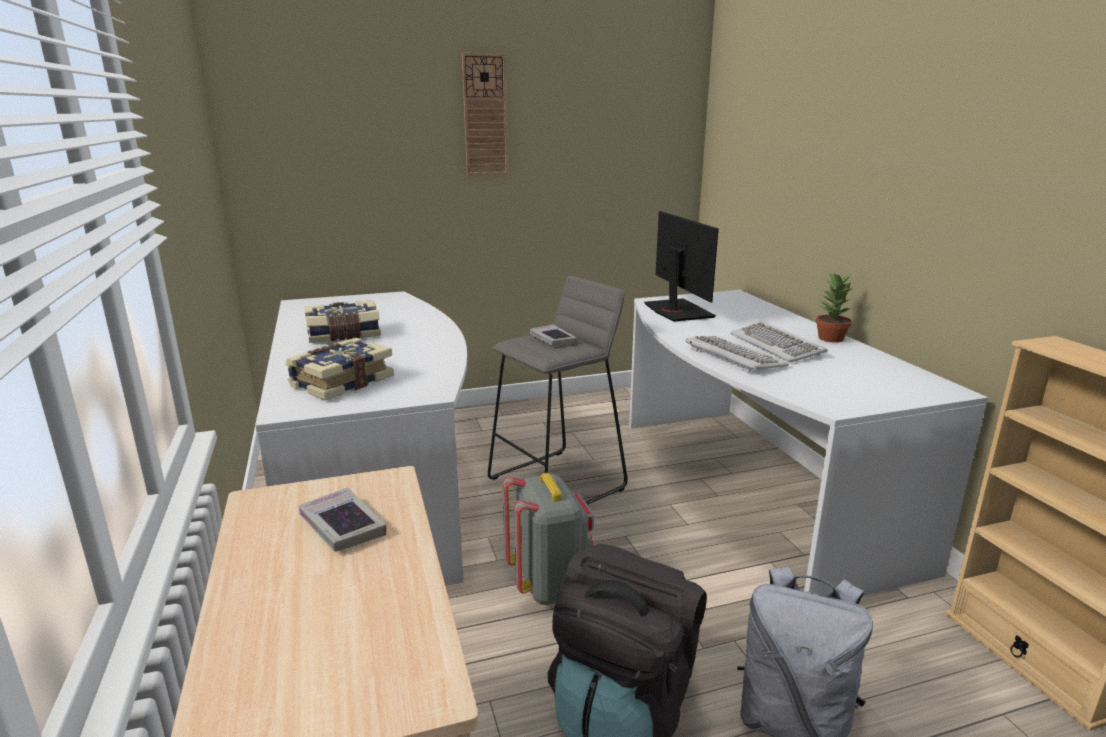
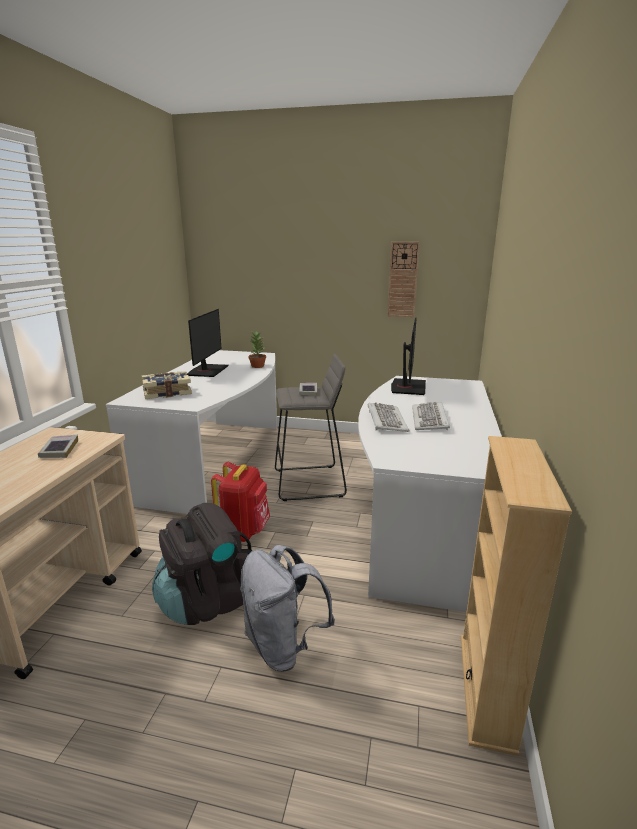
camera: 30 degrees right, 0 degrees up
(344, 335) = (207, 371): book -> monitor
(485, 115) = (329, 249): wall clock -> wall clock (403, 280)
(550, 584) = (244, 531): grey backpack -> red backpack
(830, 338) = (479, 422): potted plant -> potted plant (257, 366)

